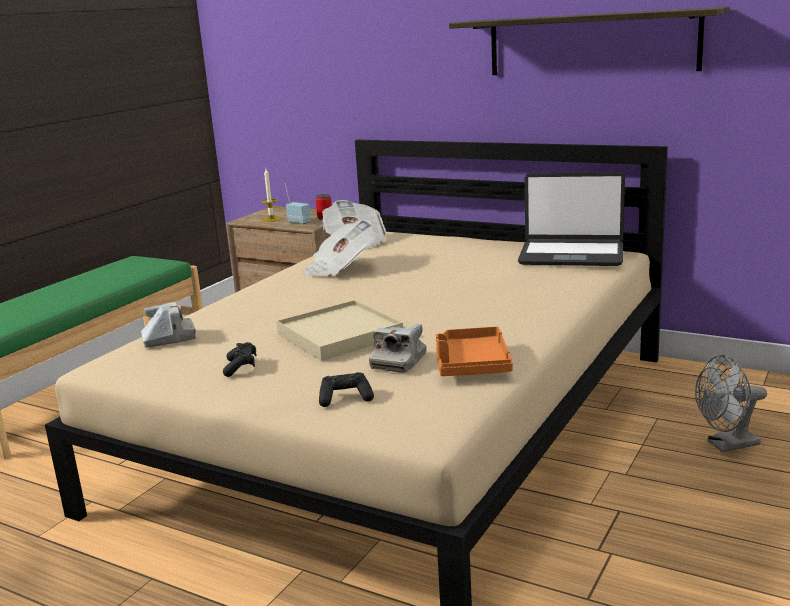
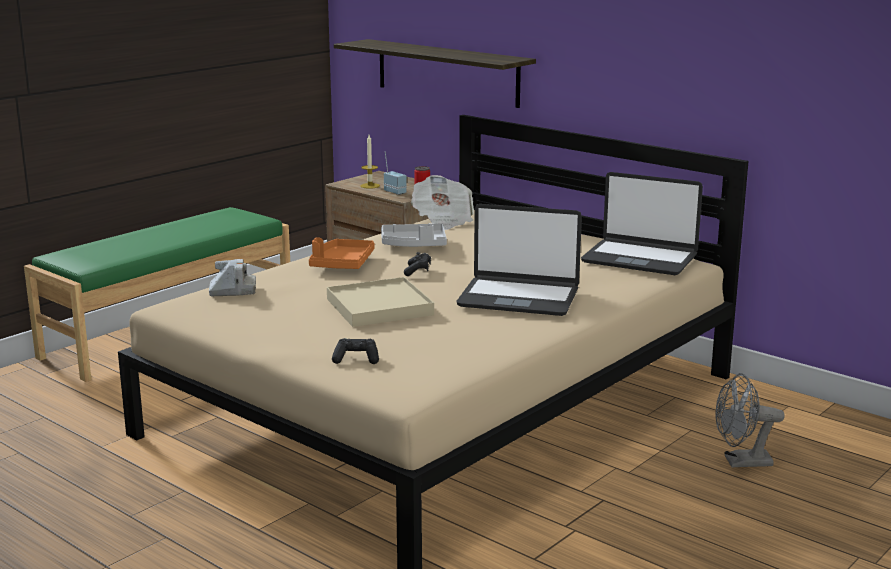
camera: 10 degrees right, 0 degrees up
(241, 367) = (283, 323): black game controller -> black game controller (417, 271)
(340, 268) = (414, 245): newspaper -> grey tray
(399, 361) = (417, 336): camera -> none
(471, 364) = (476, 346): orange tray -> orange tray (342, 264)
(481, 307) = (519, 298): none -> laptop
(591, 43) = (686, 49): shelf -> shelf (447, 72)

